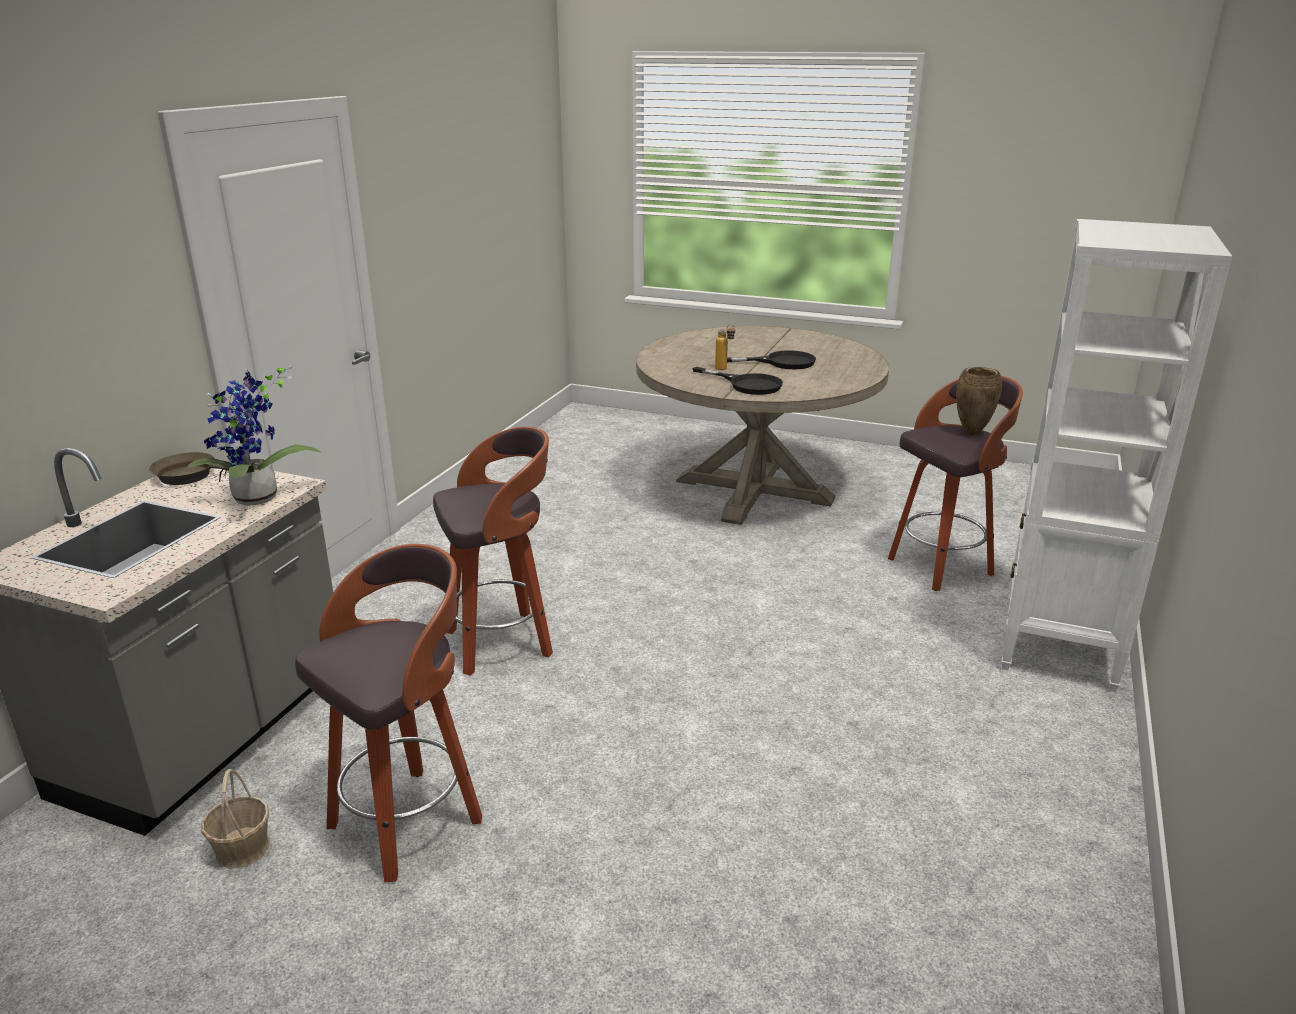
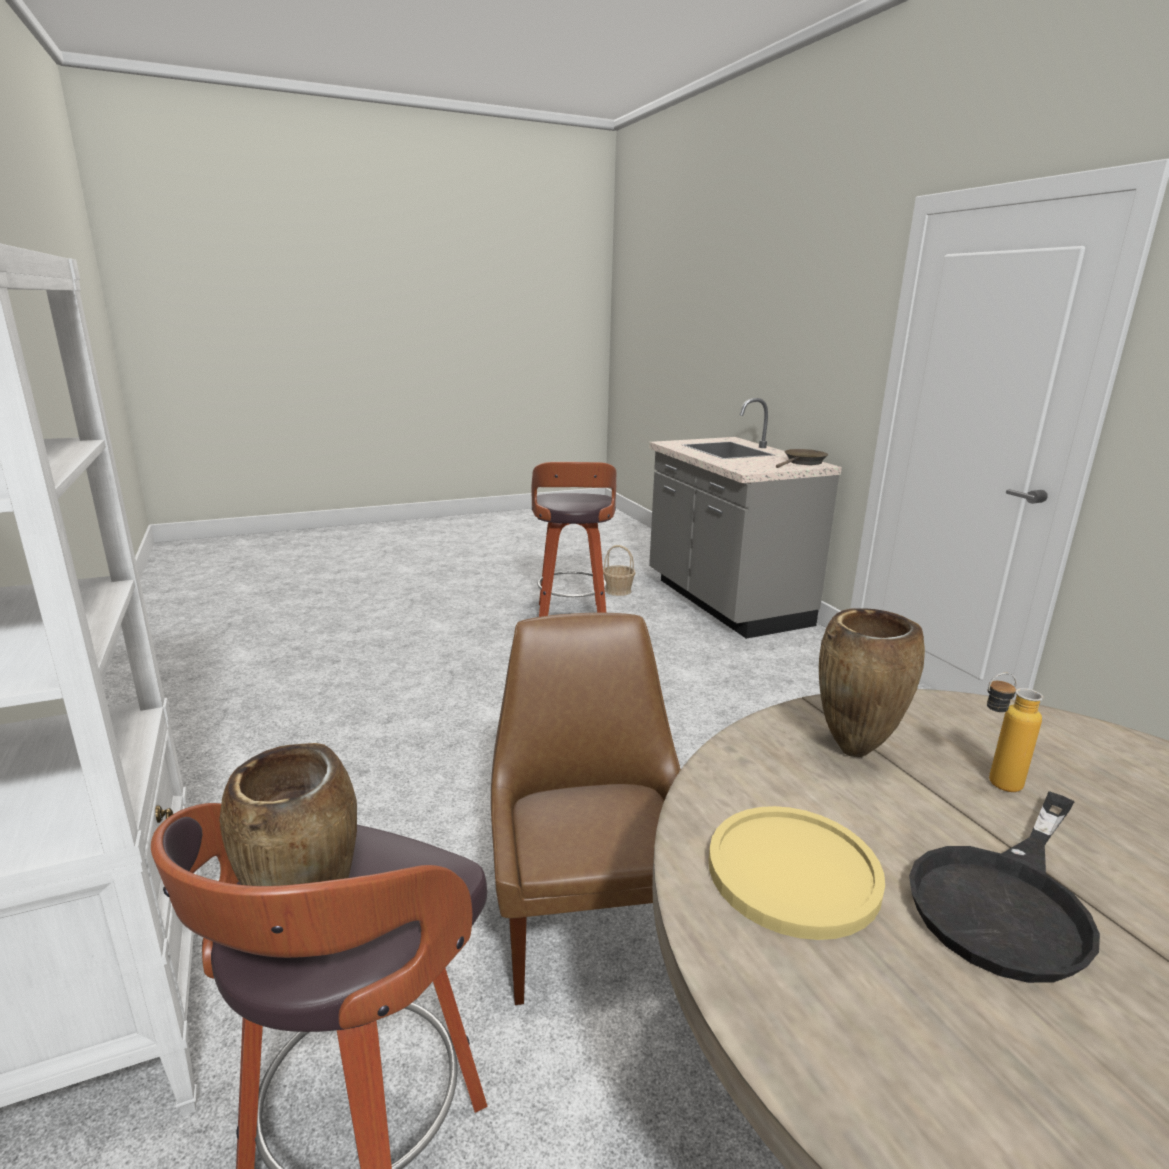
camera: 135 degrees right, 5 degrees down
(258, 500) = (733, 464): potted plant -> none
(502, 643) = (707, 697): stool -> none
(747, 384) = (853, 752): black frying pan -> brown vase
(789, 578) = (589, 926): none -> brown chair
(825, 378) = (793, 872): none -> yellow plate

